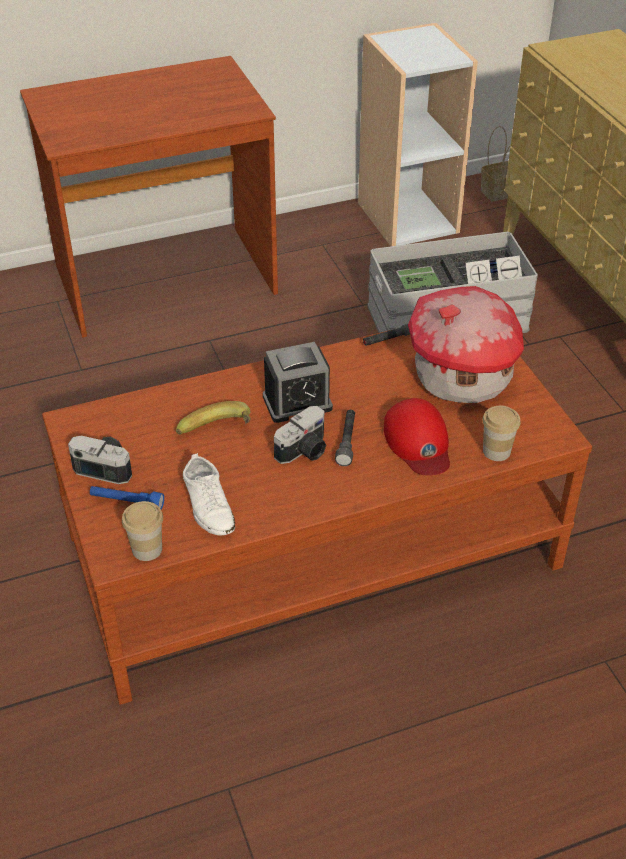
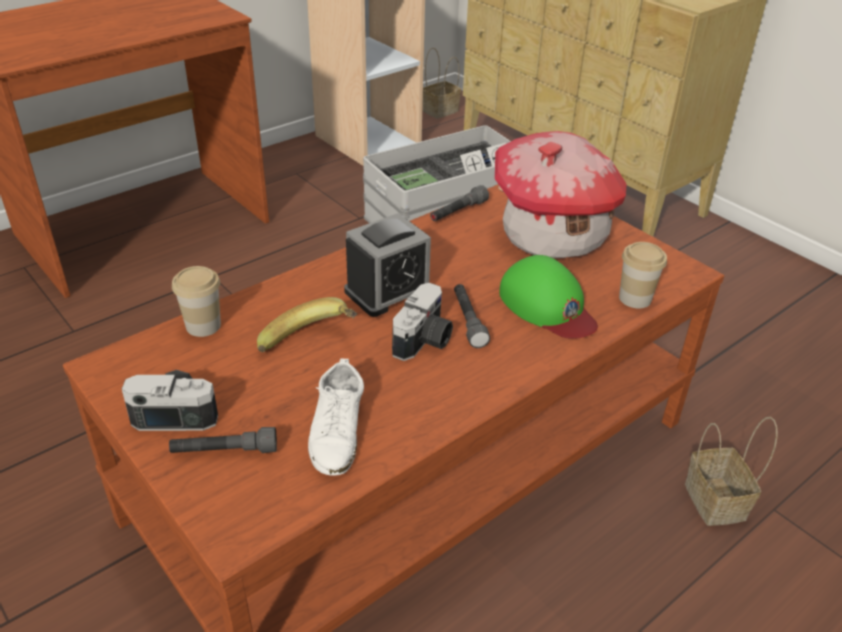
camera: 20 degrees left, 5 degrees down
(127, 502) = (224, 451): blue flashlight -> grey flashlight
(147, 549) = (278, 508): cup -> cup (203, 326)
(208, 505) = (337, 430): white shoe -> white shoe turned 45 degrees clockwise
(418, 442) = (547, 306): red cap -> green cap
(556, 642) = (717, 502): none -> basket

